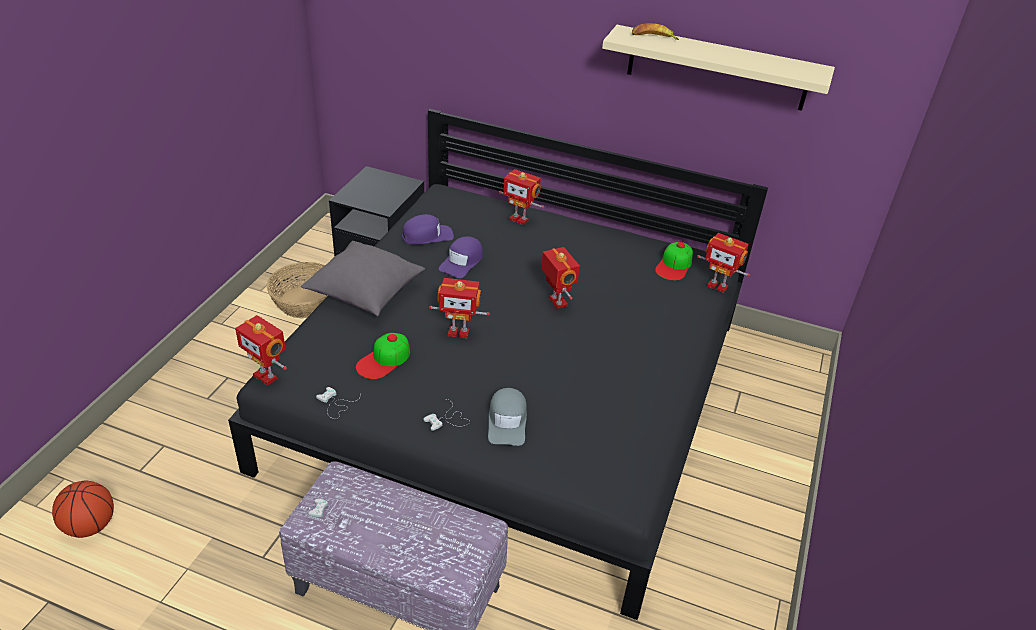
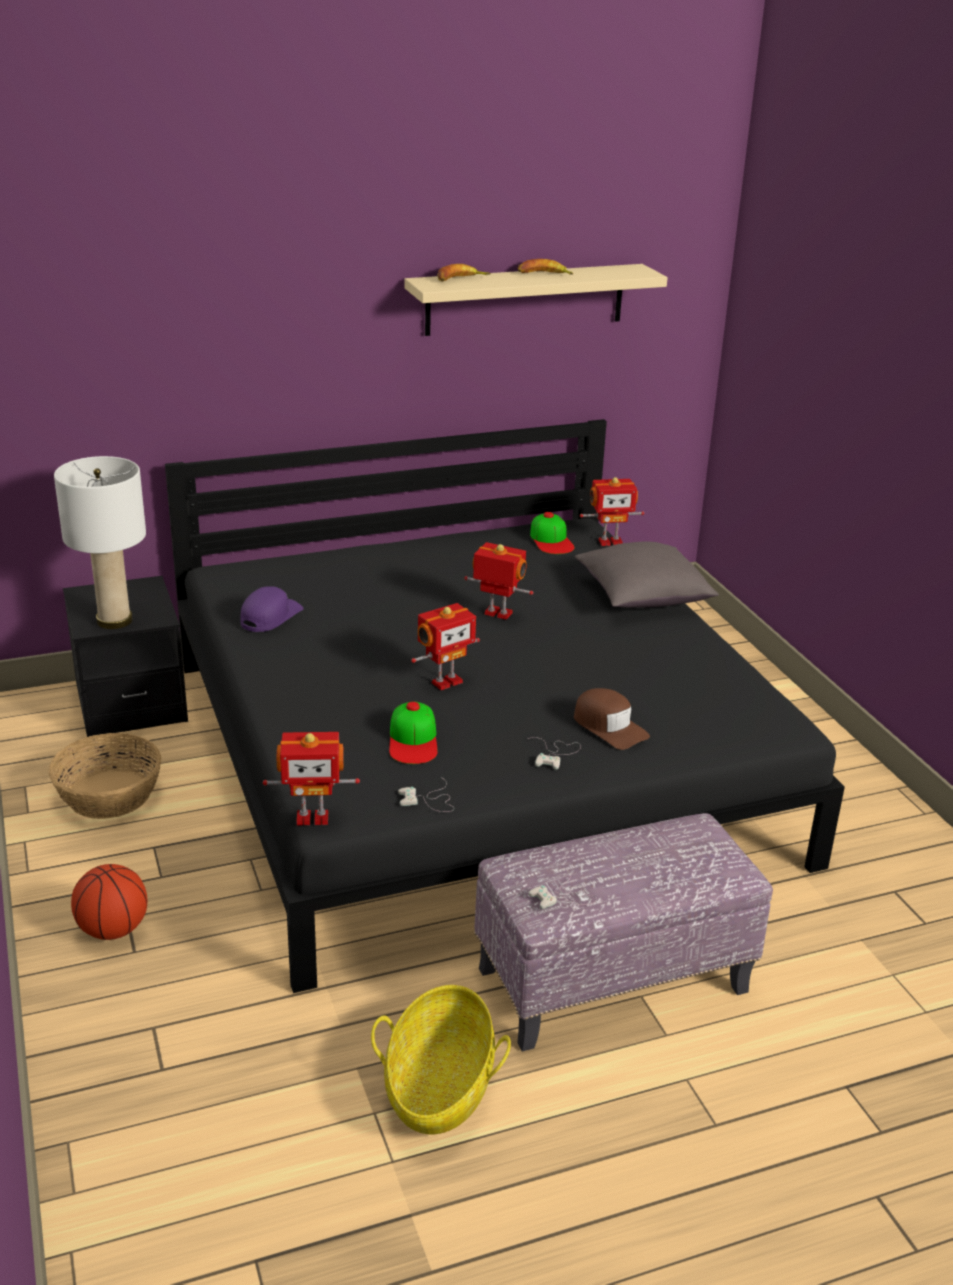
camera: 40 degrees left, 10 degrees down
(90, 526) = (187, 1159): basketball -> basketball (113, 930)
(231, 580) = (439, 1087): none -> basket
(361, 198) = (114, 621): none -> white table lamp
(365, 292) = (289, 695): grey pillow -> grey pillow (643, 597)
(462, 262) = (348, 623): purple cap -> none
(507, 422) = (609, 727): grey cap -> brown cap
(519, 219) = (344, 562): toy robot -> none
(727, 52) = (544, 274): none -> banana

